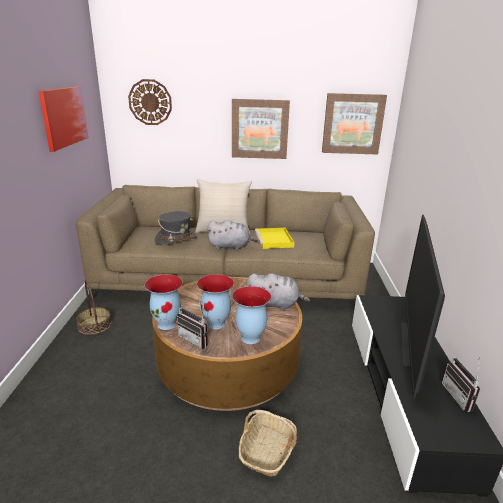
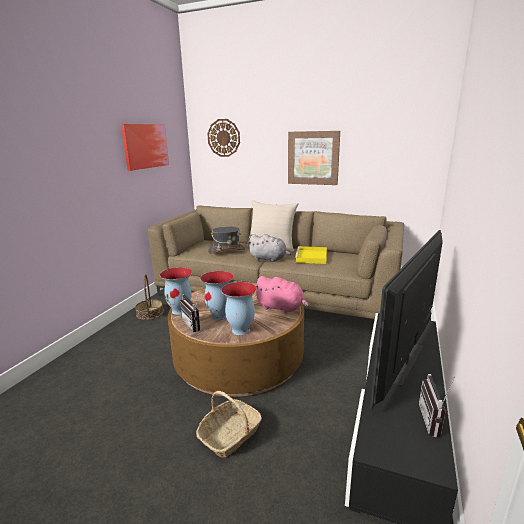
camera: 20 degrees right, 5 degrees down
(274, 304) = (281, 308): grey plush toy -> pink plush toy
(352, 124) = (403, 151): picture -> none

